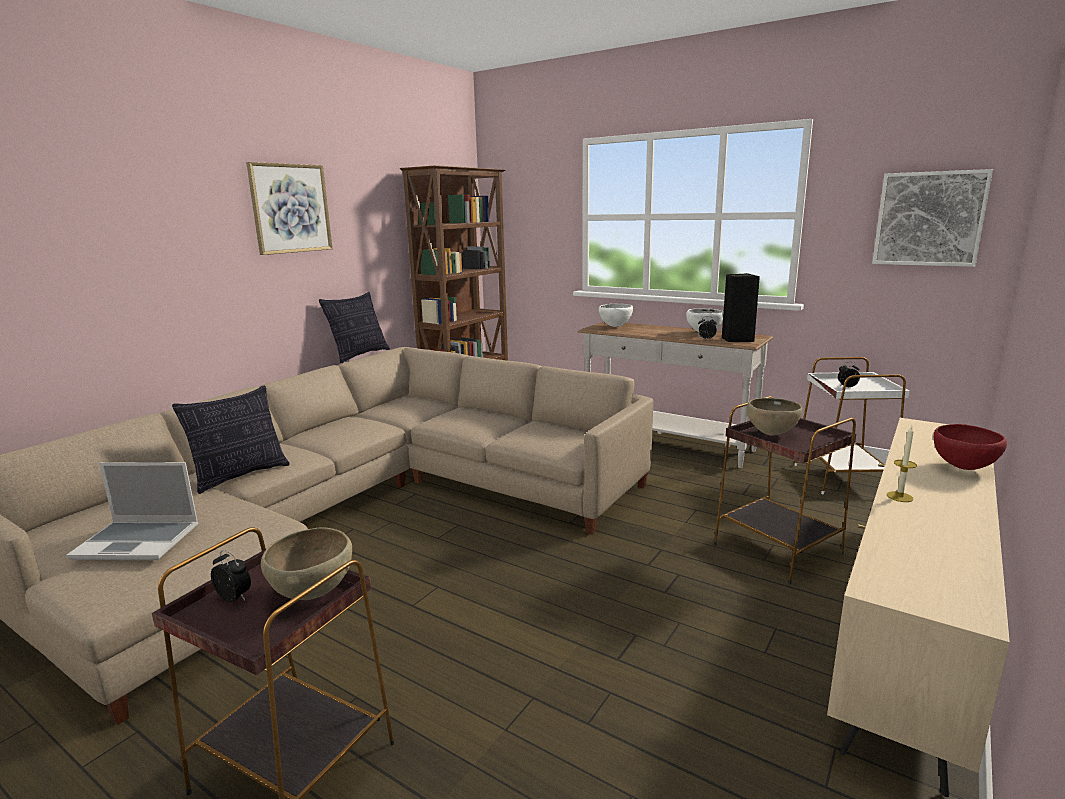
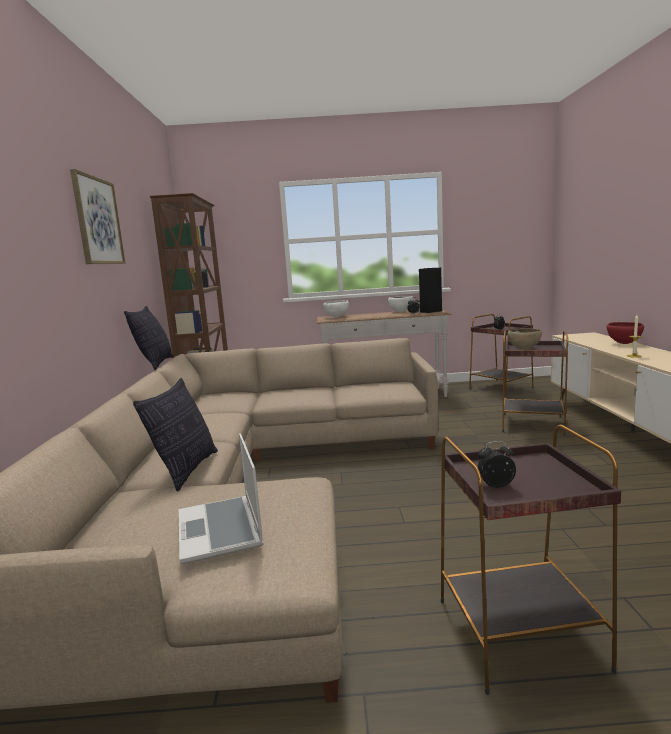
camera: 35 degrees left, 5 degrees down
(139, 541) = (221, 530): laptop -> laptop turned 105 degrees clockwise
(313, 593) = (531, 464): brown bowl -> none
(842, 479) = (501, 388): white side table -> brown side table
(929, 219) = (510, 230): picture -> none

